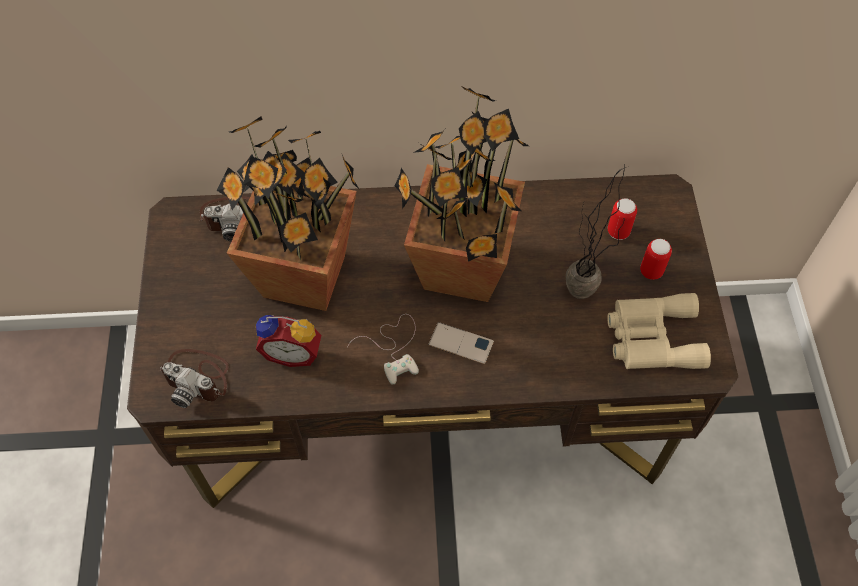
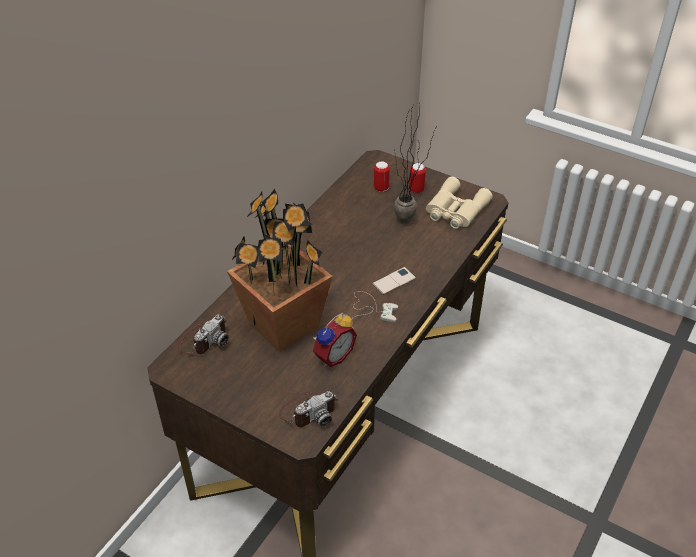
camera: 55 degrees left, 15 degrees down
(460, 269) = (345, 257): potted plant -> none

